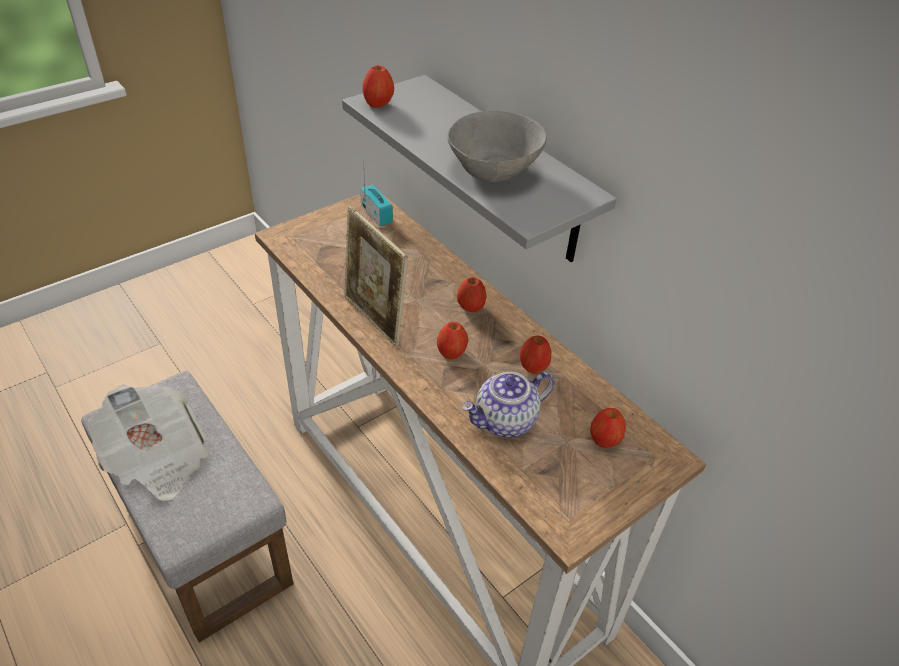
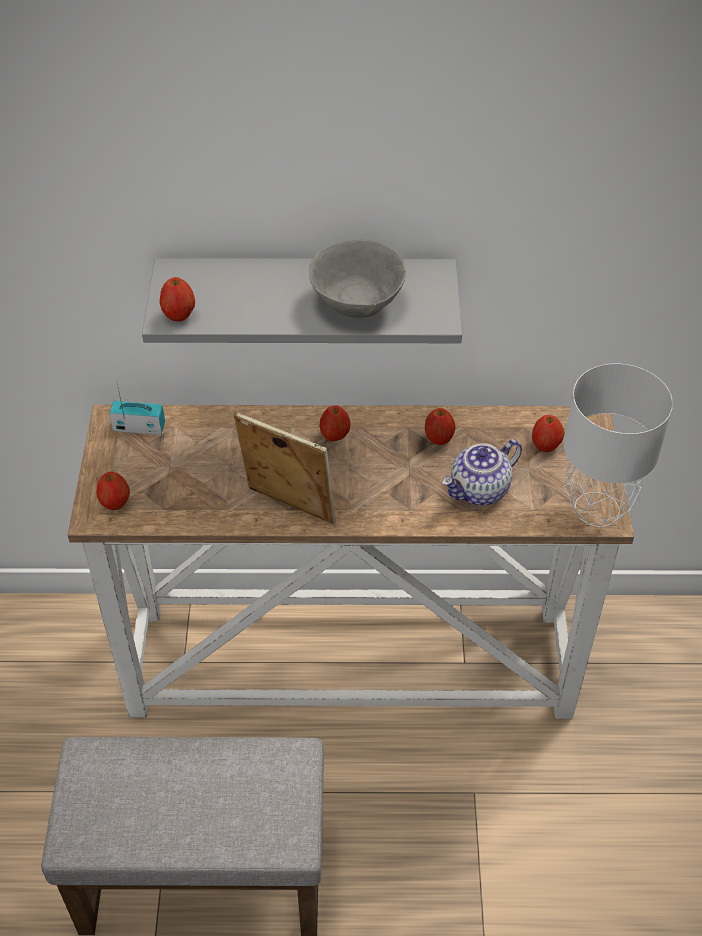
camera: 50 degrees left, 5 degrees up
(157, 458) = (172, 817): newspaper -> none
(374, 319) = (288, 508): picture frame -> picture frame turned 150 degrees counterclockwise
(451, 353) = (377, 480): apple -> apple (115, 503)
(505, 421) = (479, 490): teapot -> teapot turned 45 degrees clockwise
(573, 518) = (598, 508): none -> grey table lamp

